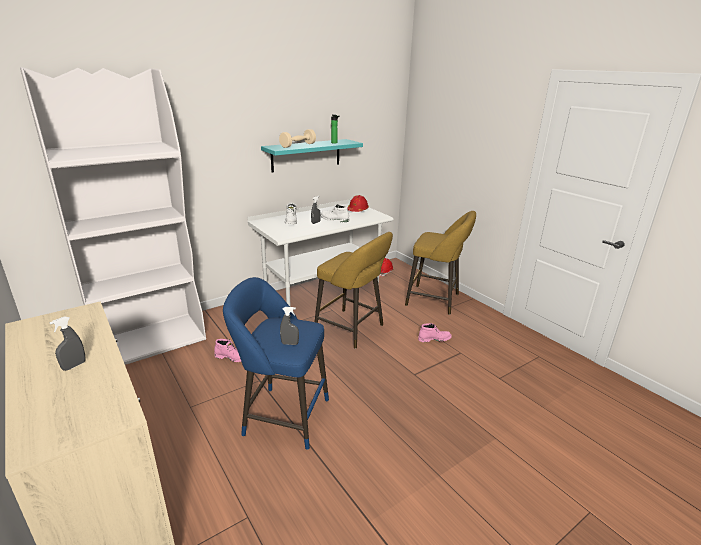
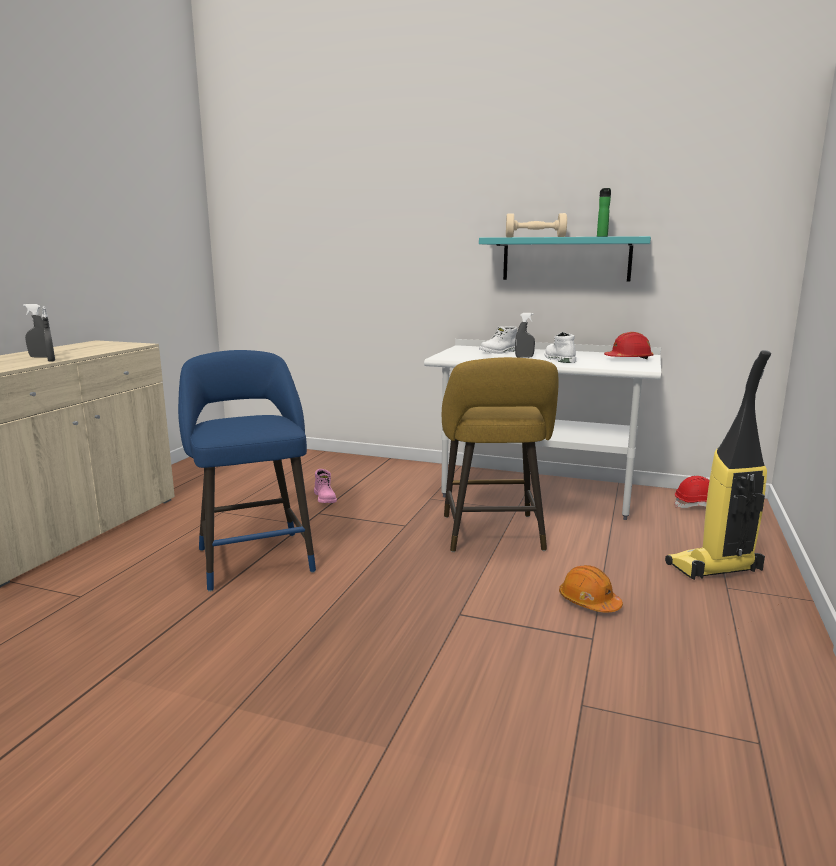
camera: 55 degrees right, 10 degrees down
(151, 340) = (303, 460): white bookcase -> none
(290, 343) = (226, 429): grey spray bottle -> grey spray bottle (51, 360)
(434, 339) = (588, 602): pink boot -> orange hard hat
(436, 300) = (713, 569): yellow stool -> vacuum cleaner

